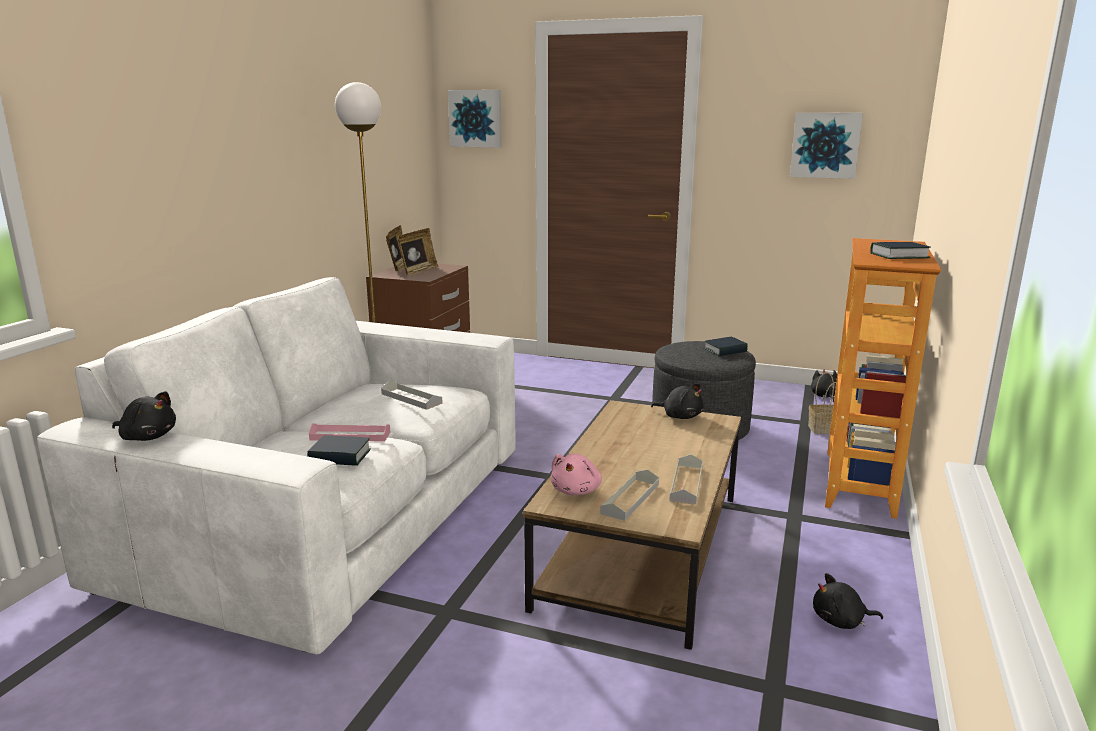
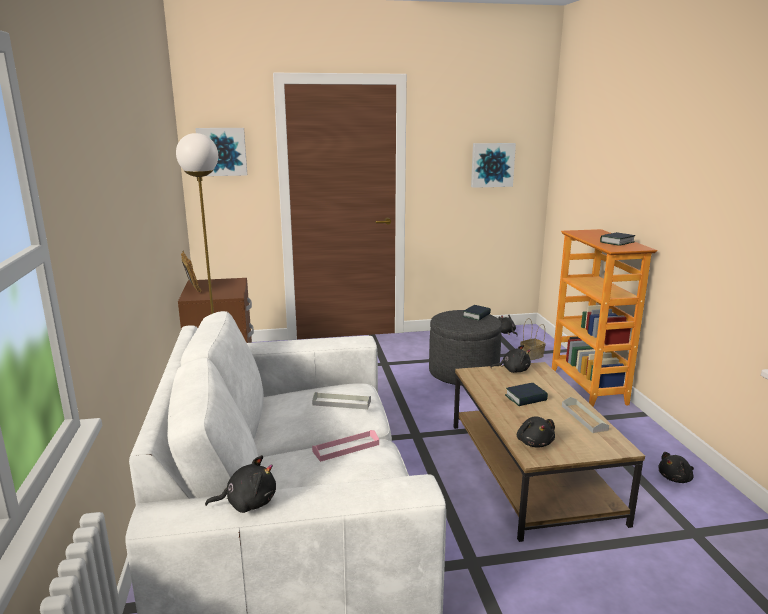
camera: 30 degrees left, 0 degrees up
(340, 456) = (368, 468): book -> book (526, 398)
(418, 271) = (216, 289): picture frame -> none
(576, 490) = (534, 442): pink plush toy -> black plush toy
(630, 499) = (571, 438): grey tray -> none

